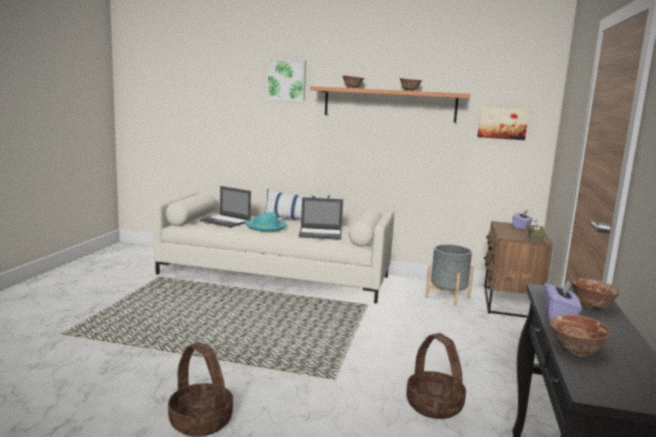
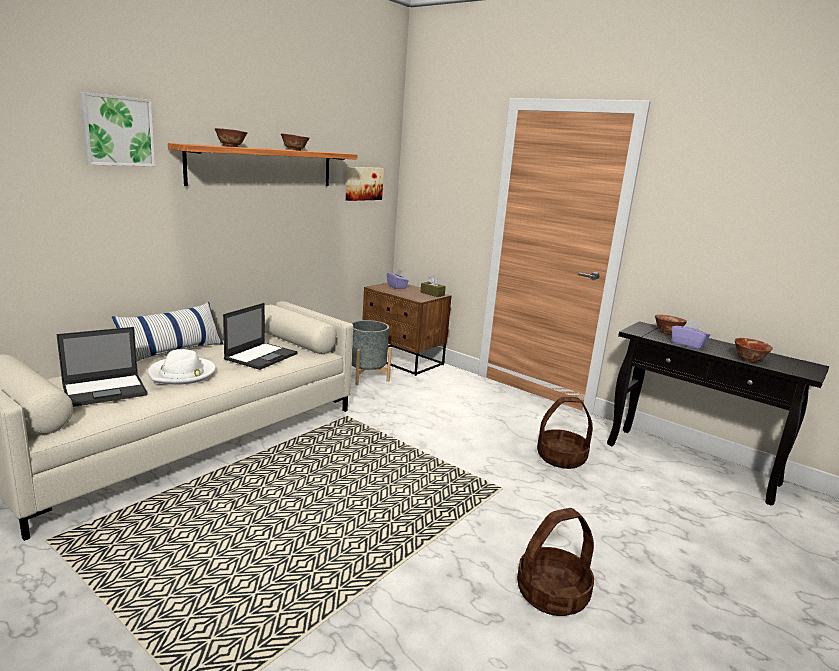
camera: 65 degrees left, 5 degrees up
(266, 227) = (182, 374): turquoise hat -> white hat

